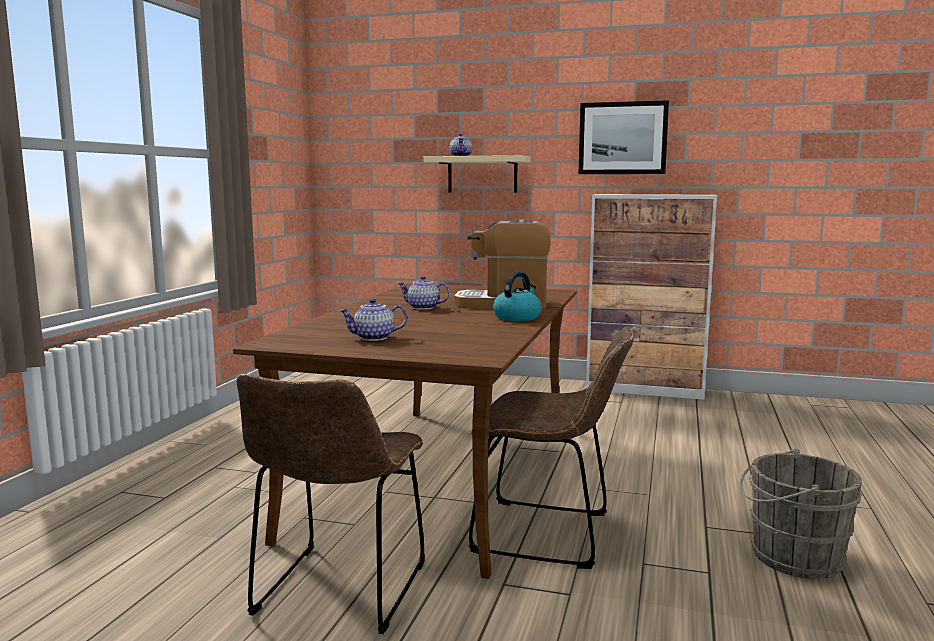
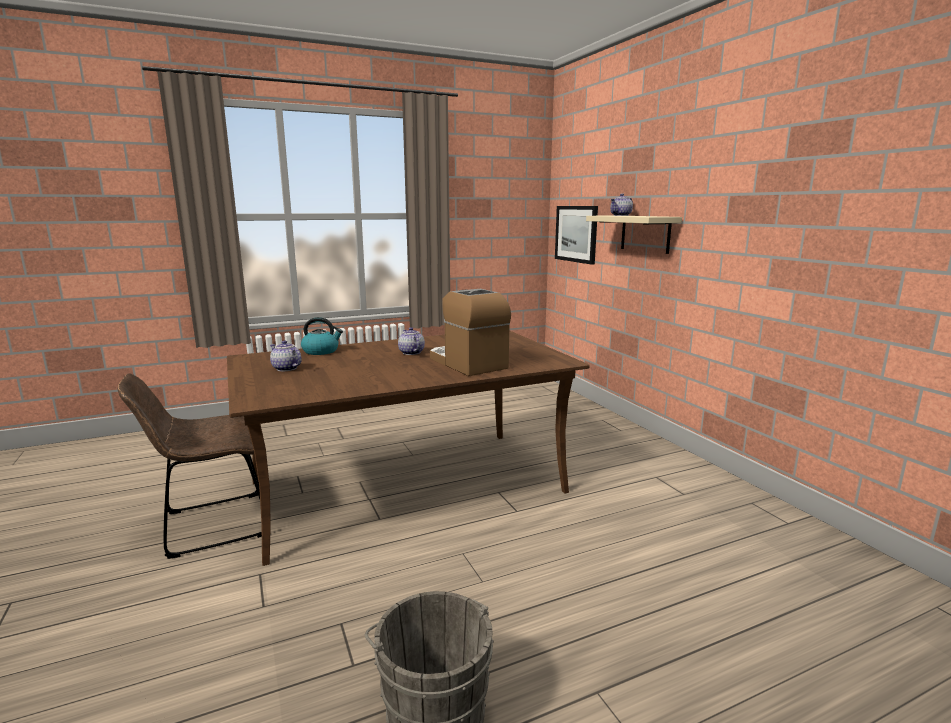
camera: 50 degrees right, 5 degrees up
(517, 317) = (416, 378): kettle -> kettle (321, 351)
(550, 534) = (353, 563): brown chair -> none
(622, 138) = (767, 197): picture -> picture (576, 234)
(645, 390) = (743, 493): cabinet -> none

